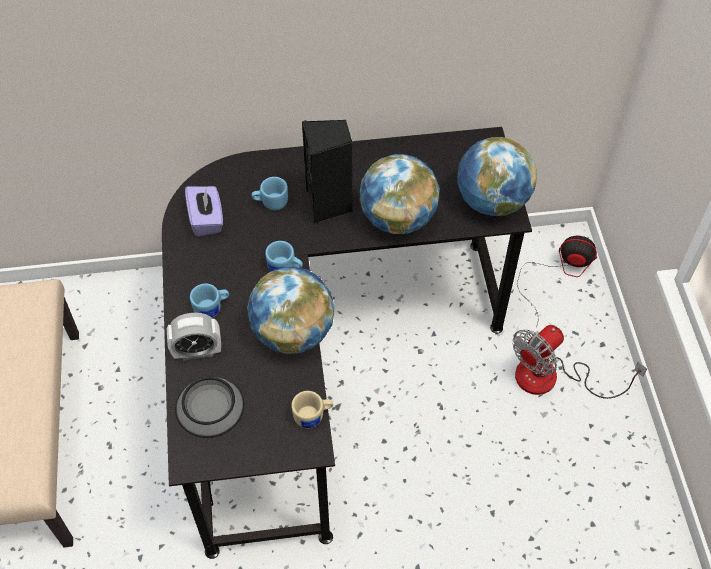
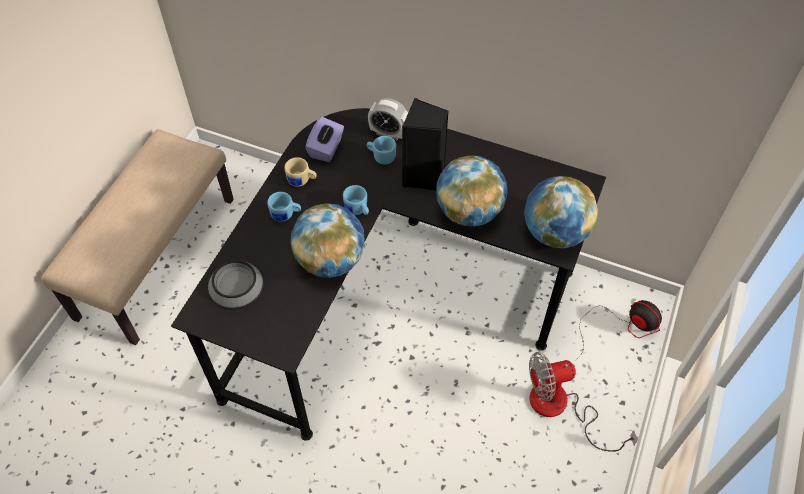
camera: 30 degrees right, 0 degrees up
(197, 351) = (254, 241): alarm clock -> alarm clock (388, 133)
(313, 416) = (302, 329): beige mug -> beige mug (302, 181)

